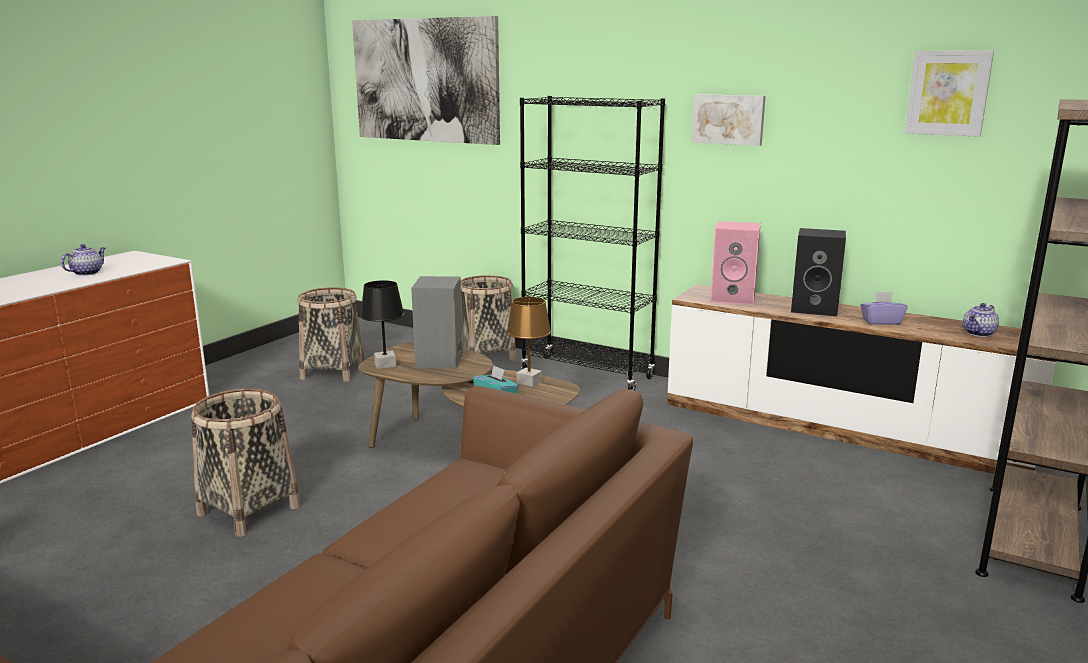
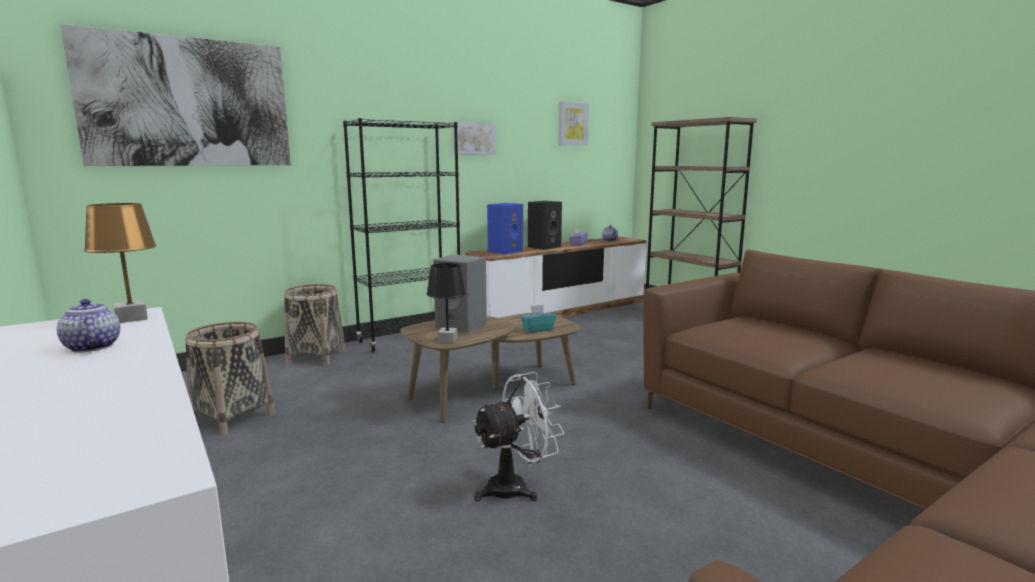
camera: 65 degrees left, 5 degrees down
(249, 510) = (516, 487): basket -> white fan
(528, 382) = (517, 320): brown table lamp -> brown table lamp (131, 319)
(734, 298) = (505, 251): pink speaker -> blue speaker

